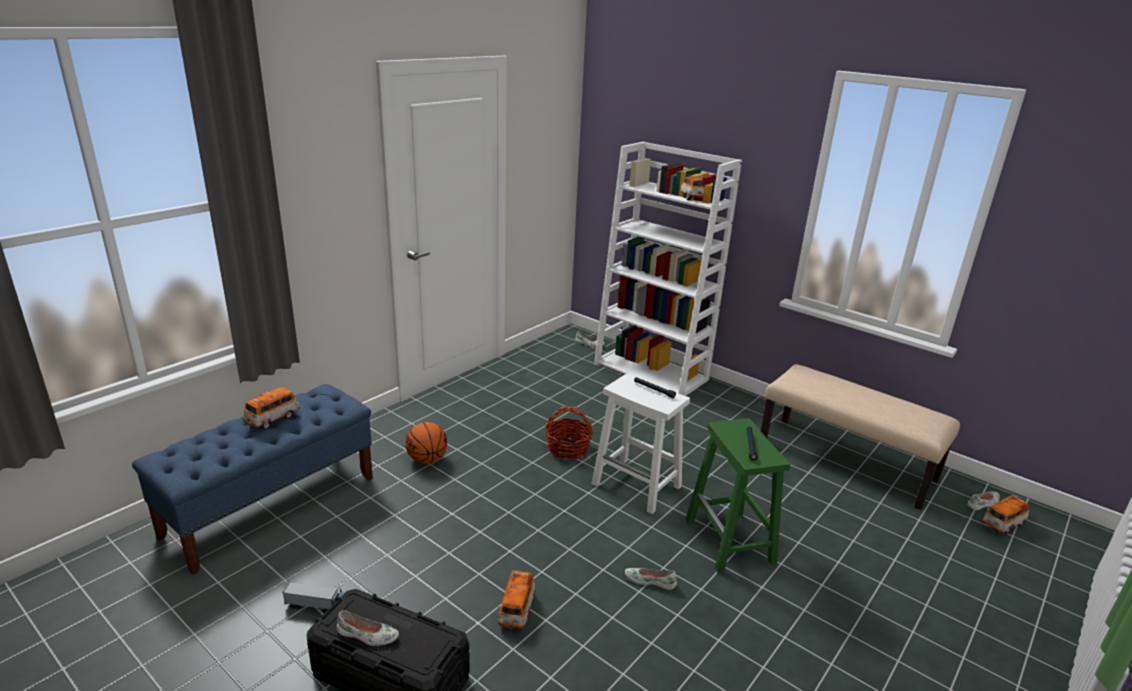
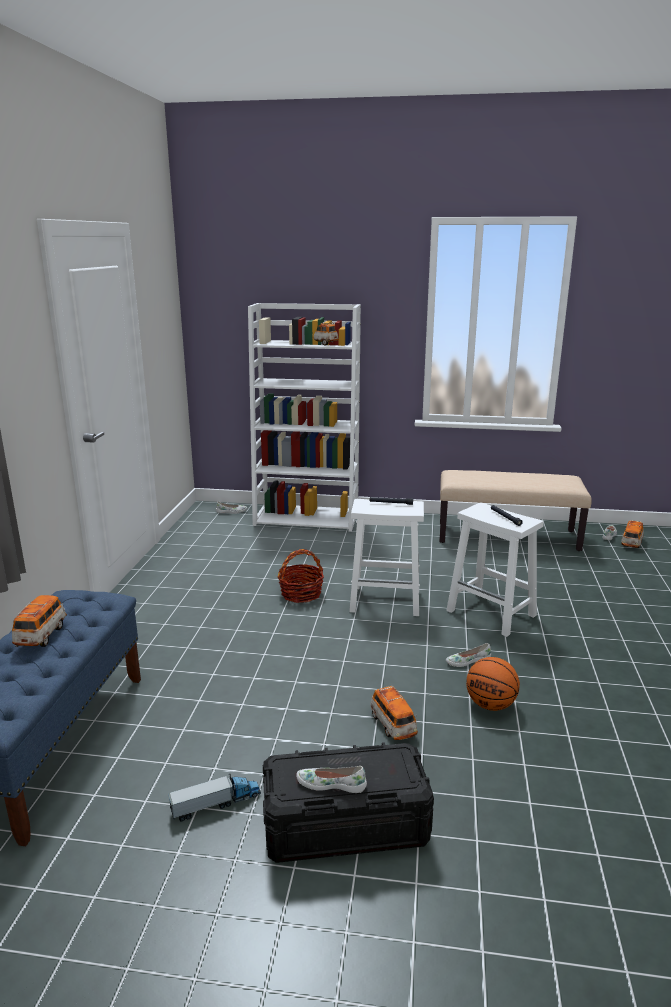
camera: 30 degrees left, 5 degrees down
(367, 635) = (331, 783): white shoe -> white shoe turned 150 degrees counterclockwise
(427, 459) = (180, 645): basketball -> basketball (490, 704)
(730, 542) = (492, 613): green stool -> white stool

